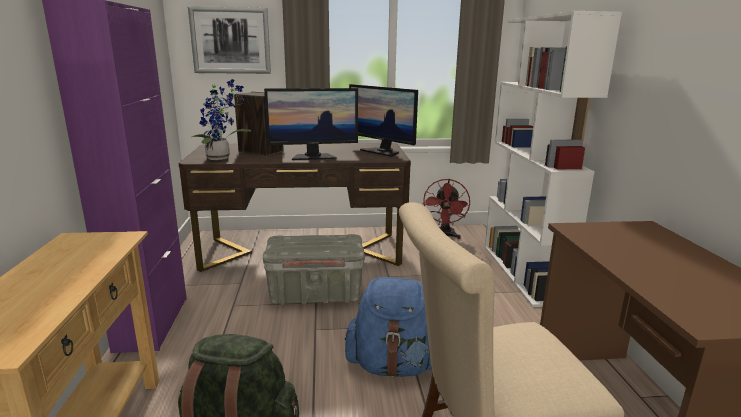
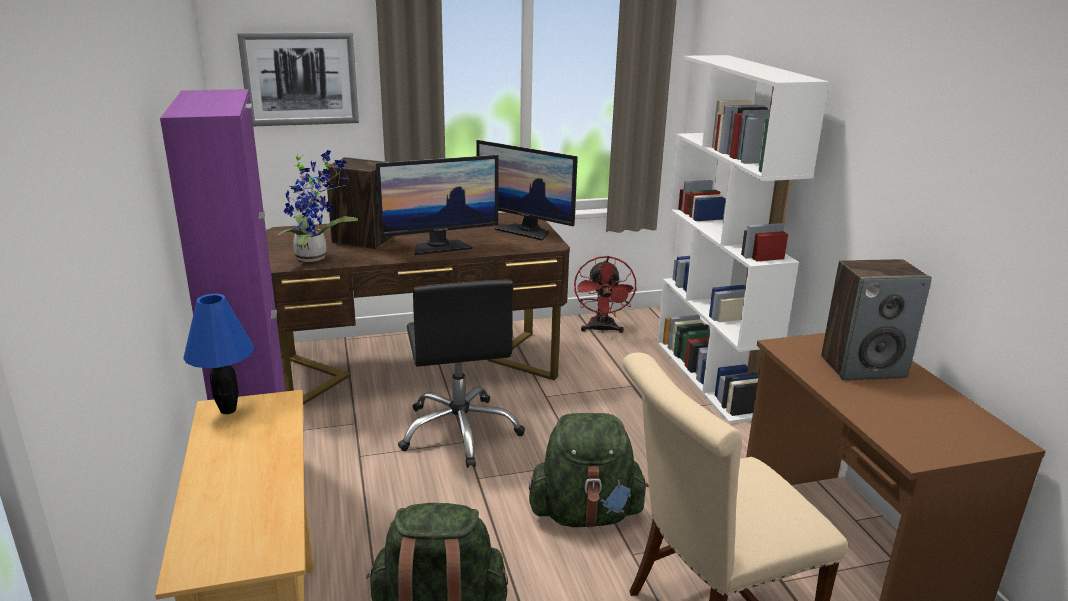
camera: 10 degrees left, 5 degrees up
(78, 239) = (229, 410): none -> blue table lamp
(315, 295) = (460, 431): grey storage box -> black office chair
(393, 366) = (586, 514): blue backpack -> green backpack
(648, 247) = (863, 367): none -> speaker

